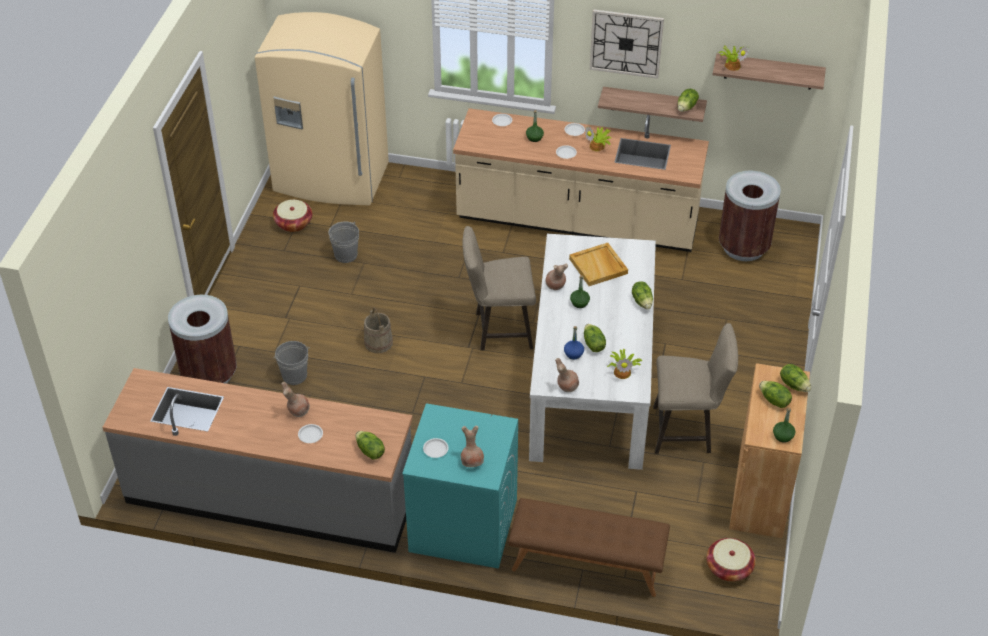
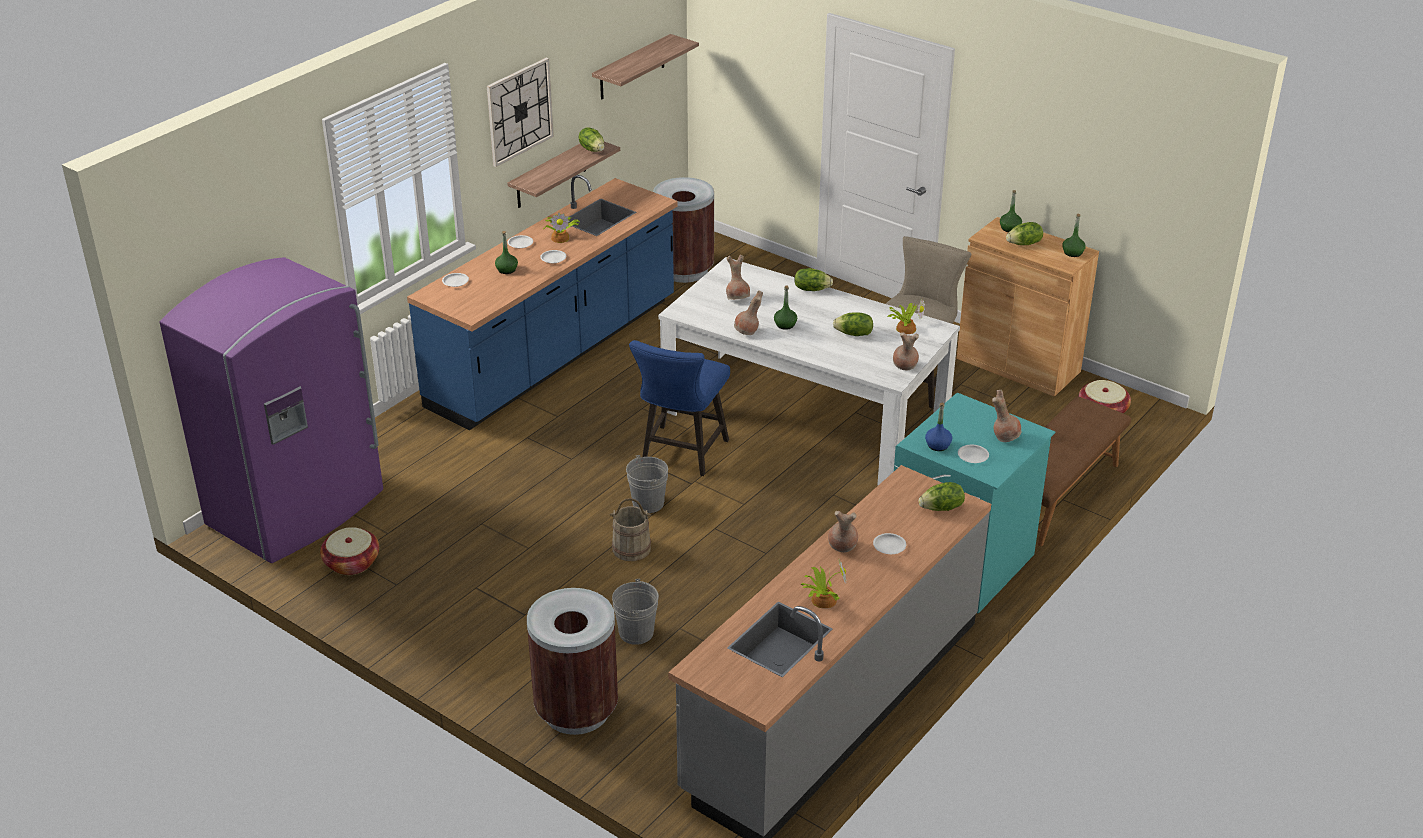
camera: 65 degrees left, 10 degrees down
(331, 179) = (298, 510): beige fridge -> purple fridge
(346, 255) = (454, 534): grey bucket -> grey bucket (648, 503)
(498, 330) = (681, 455): beige stool -> blue stool
(573, 354) = (859, 349): blue bottle -> blue bottle (937, 445)
(577, 222) = (555, 354): beige counter -> blue counter
(599, 266) = (738, 298): beige tray -> brown vase
(732, 65) = (620, 71): potted plant -> potted plant (822, 599)
(794, 384) = (1009, 228): lettuce -> green bottle

